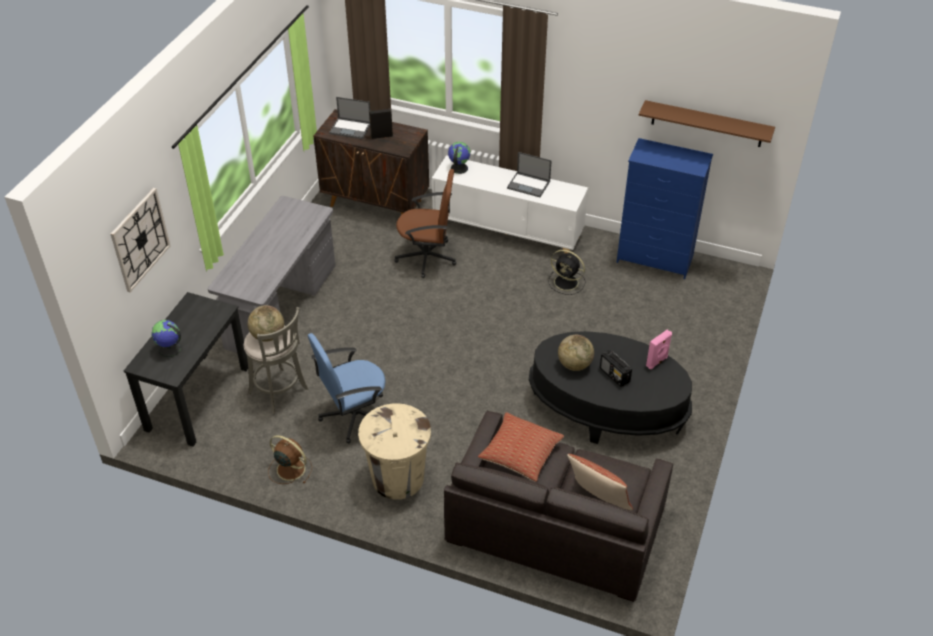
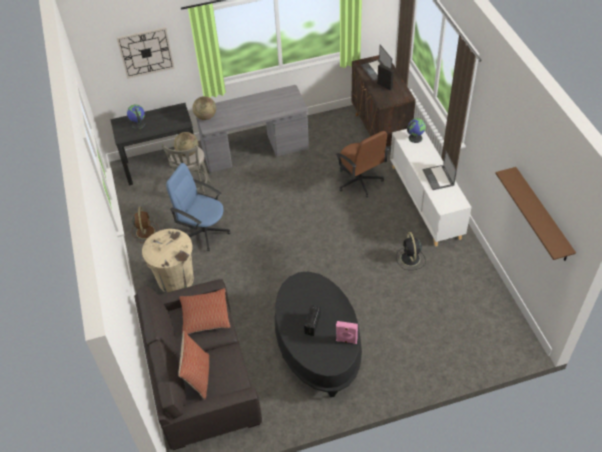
camera: 55 degrees right, 5 degrees up
(574, 365) = (302, 299): globe -> globe (205, 117)
(655, 260) = (485, 292): blue dresser -> none

